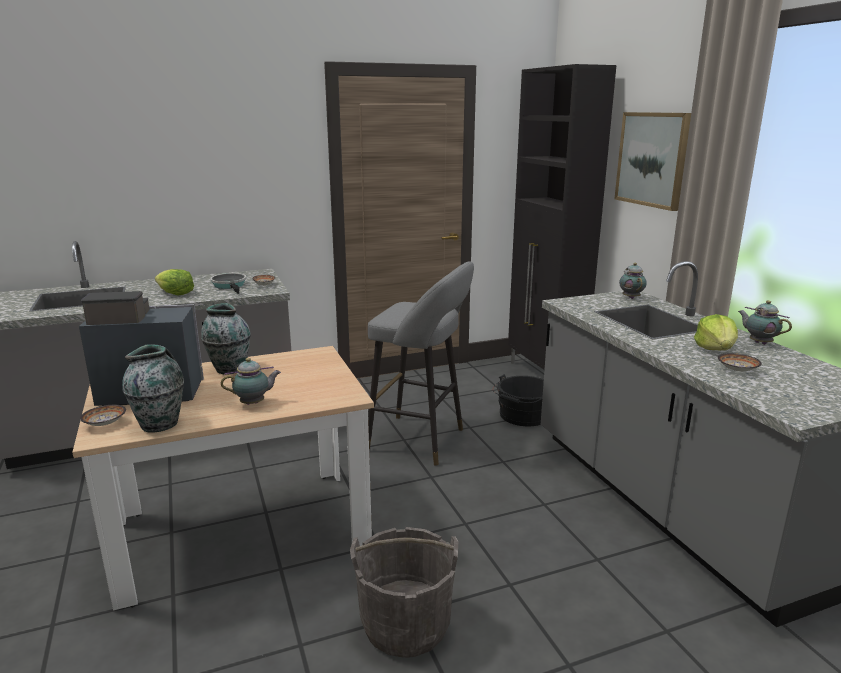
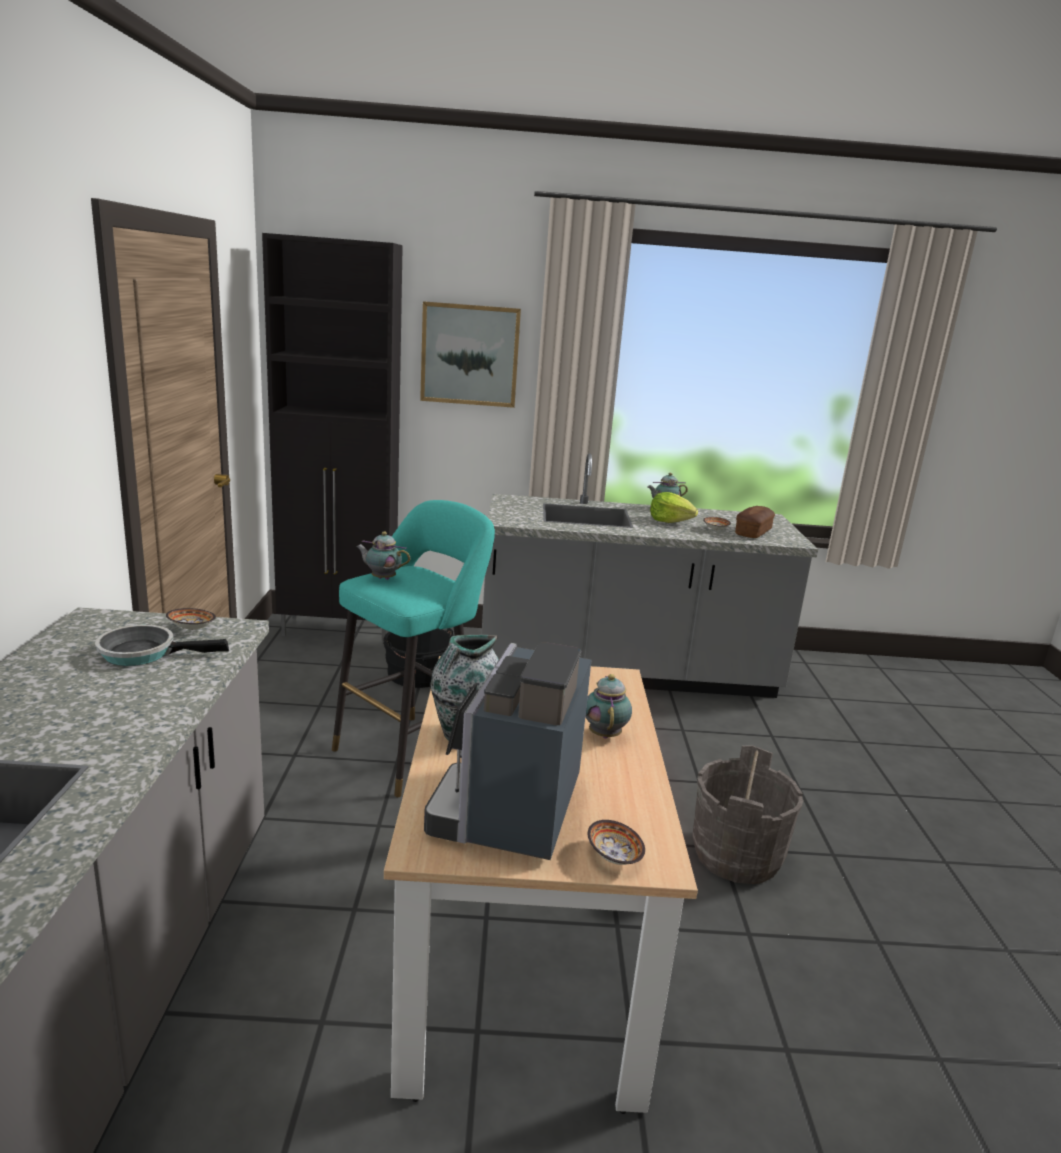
camera: 70 degrees left, 0 degrees up
(160, 424) = (636, 807): vase -> none
(175, 293) = (115, 705): lettuce -> none
(421, 440) = (412, 751): grey stool -> turquoise stool
(630, 297) = (517, 501): teapot -> teapot (382, 578)
(778, 389) = (753, 532): none -> bread

